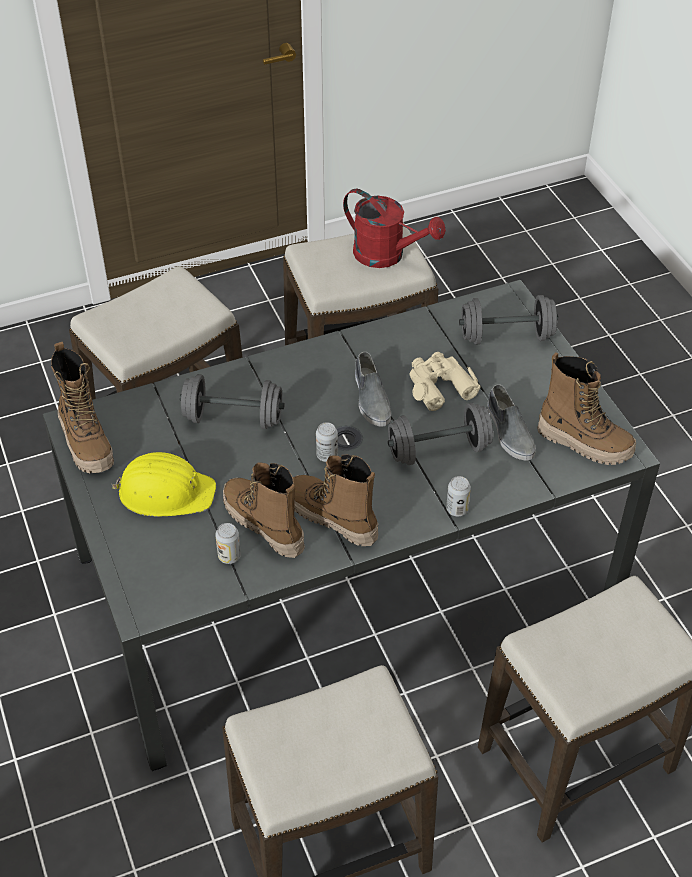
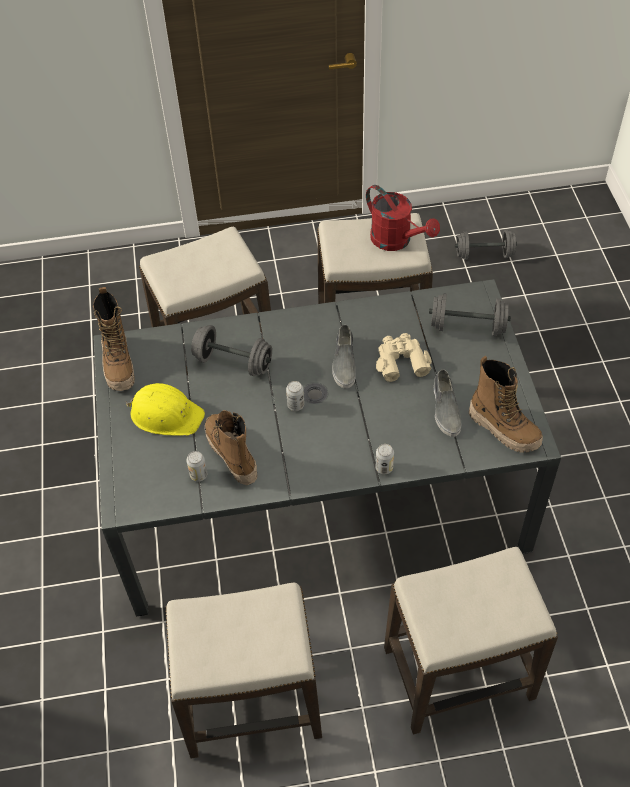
camera: 15 degrees right, 5 degrees up
(332, 518) = (284, 458): boot -> none
(438, 450) = (384, 415): grey dumbbell -> grey dumbbell (484, 254)

